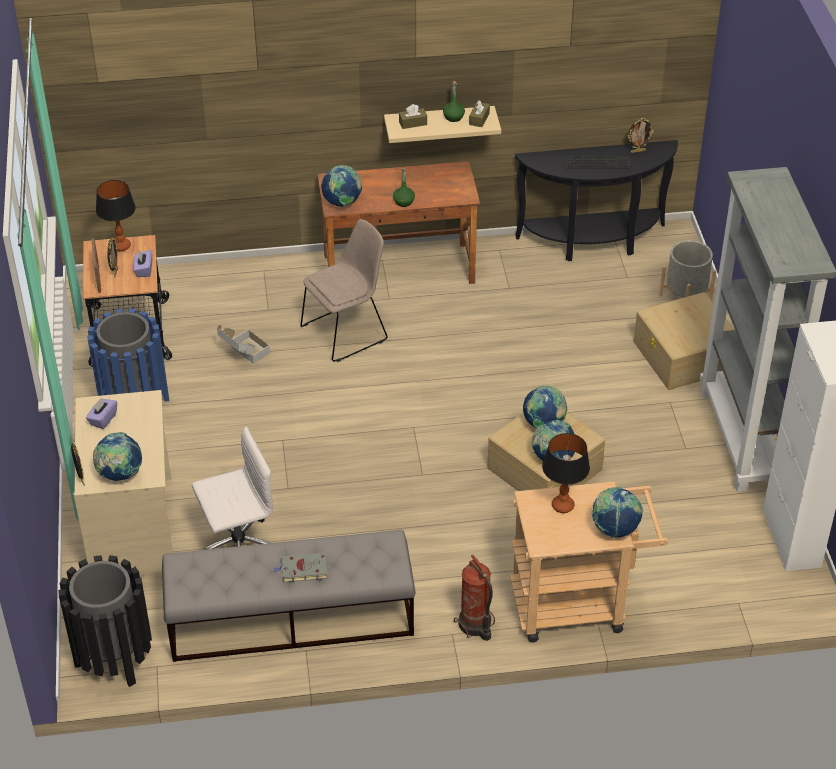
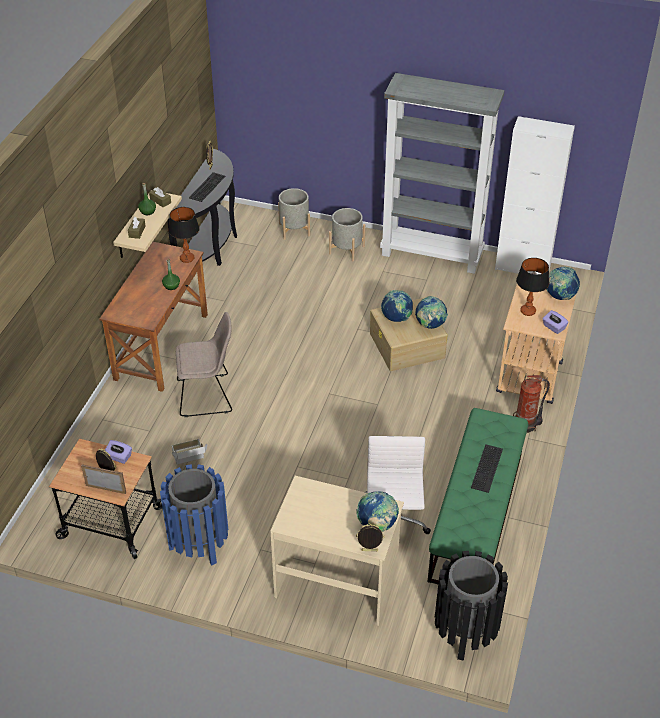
camera: 65 degrees left, 0 degrees up
(103, 419) = (307, 519): purple tissue box -> purple tissue box (553, 327)
(121, 246) = (77, 463): table lamp -> table lamp (187, 258)
(290, 619) = (476, 517): grey bench -> green bench
(303, 570) = (488, 469): grey book -> keyboard
(342, 203) = (146, 316): globe -> none
(346, 332) = (207, 395): beige chair -> beige chair turned 90 degrees clockwise
(685, 356) = (346, 250): beige storage box -> grey planter

